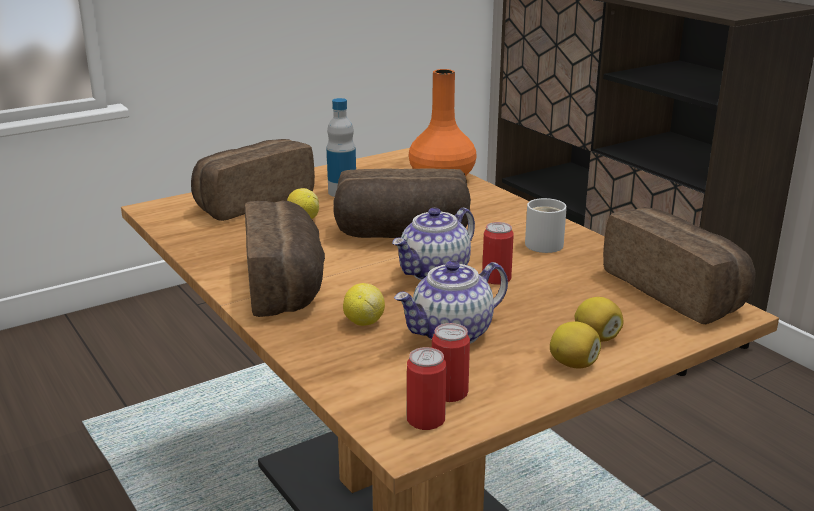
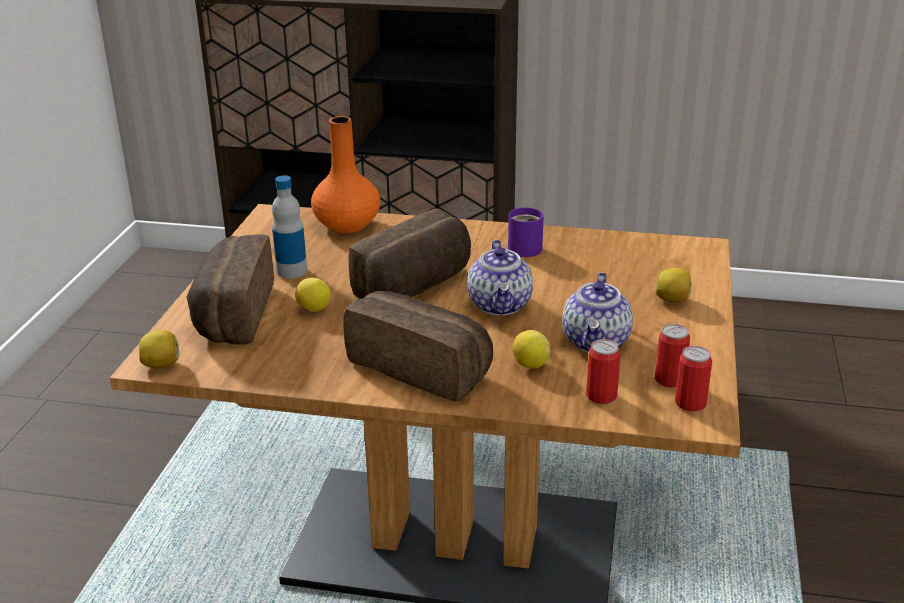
camera: 45 degrees left, 5 degrees up
(496, 278) = (545, 289): can -> can (601, 396)
(547, 244) = (525, 247): white mug -> purple mug
(573, 364) = (693, 323): lemon -> lemon (161, 365)
(676, 290) = (655, 246): bread -> none

